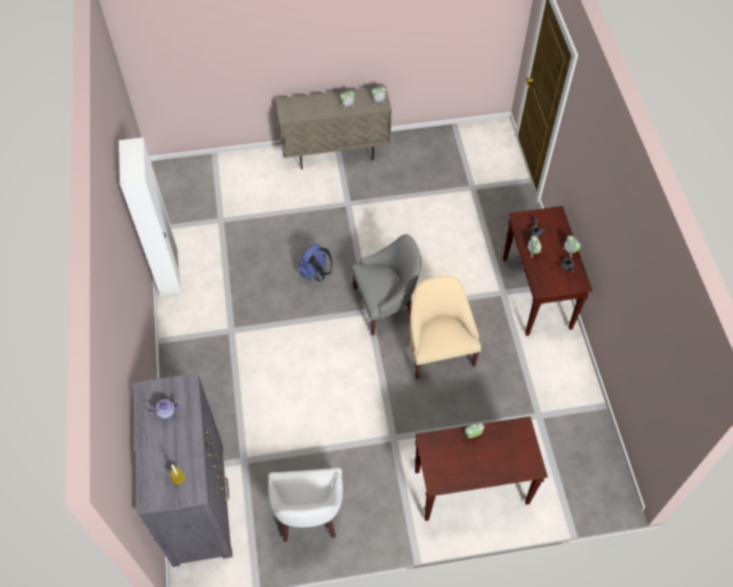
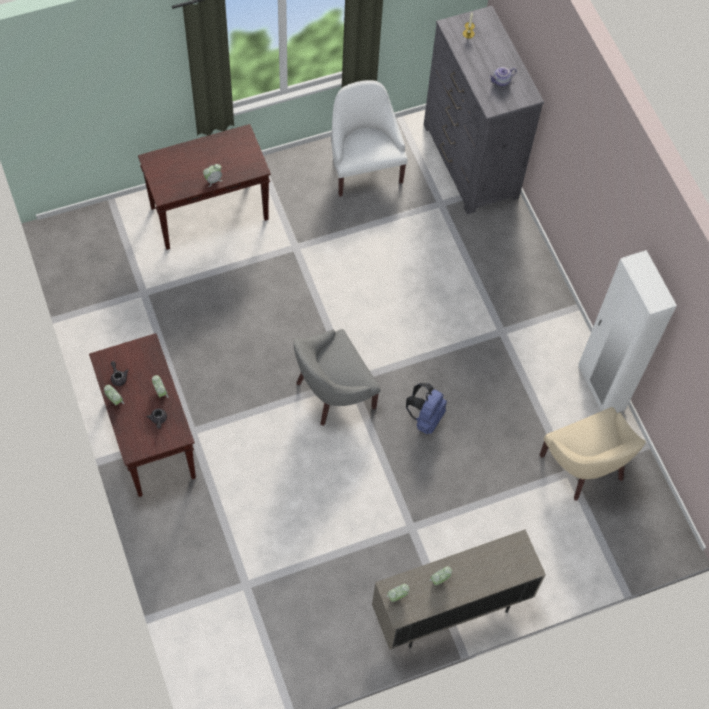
camera: 165 degrees right, 5 degrees up
(438, 350) = (261, 346): beige armchair -> beige armchair (586, 467)

